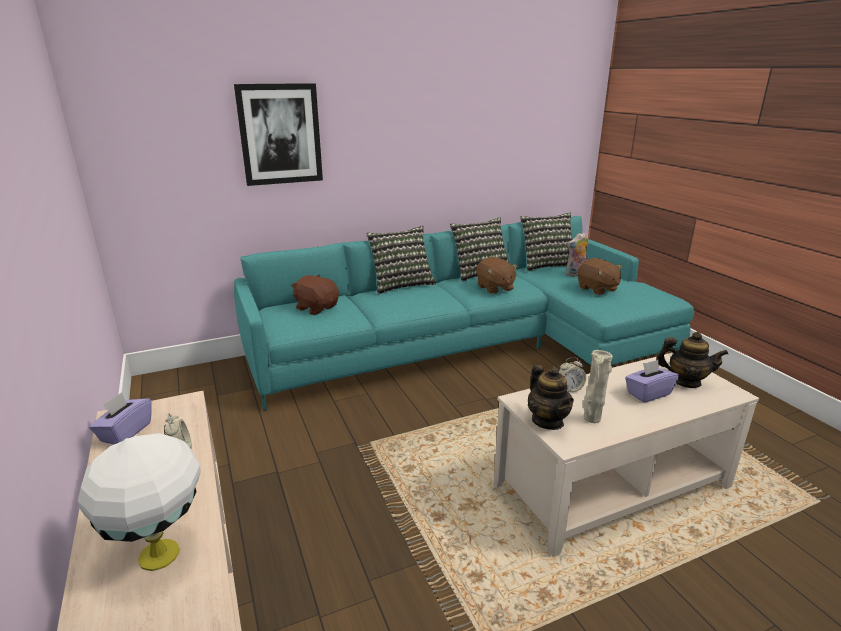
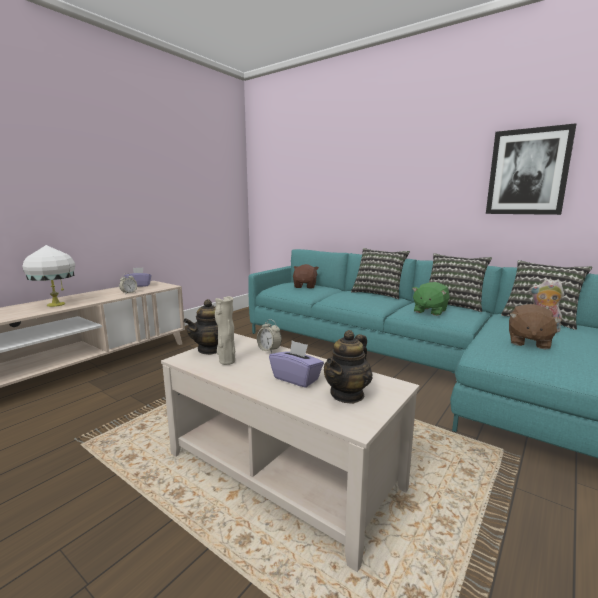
camera: 60 degrees right, 10 degrees down
(280, 134) = (330, 177): picture -> picture (527, 172)
(494, 288) = (429, 311): brown plush toy -> green plush toy
(685, 382) = (347, 394): teapot -> teapot turned 45 degrees clockwise

